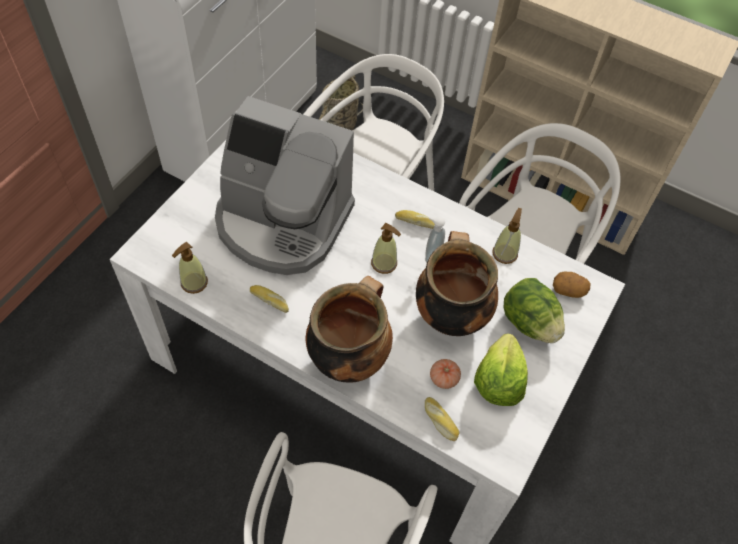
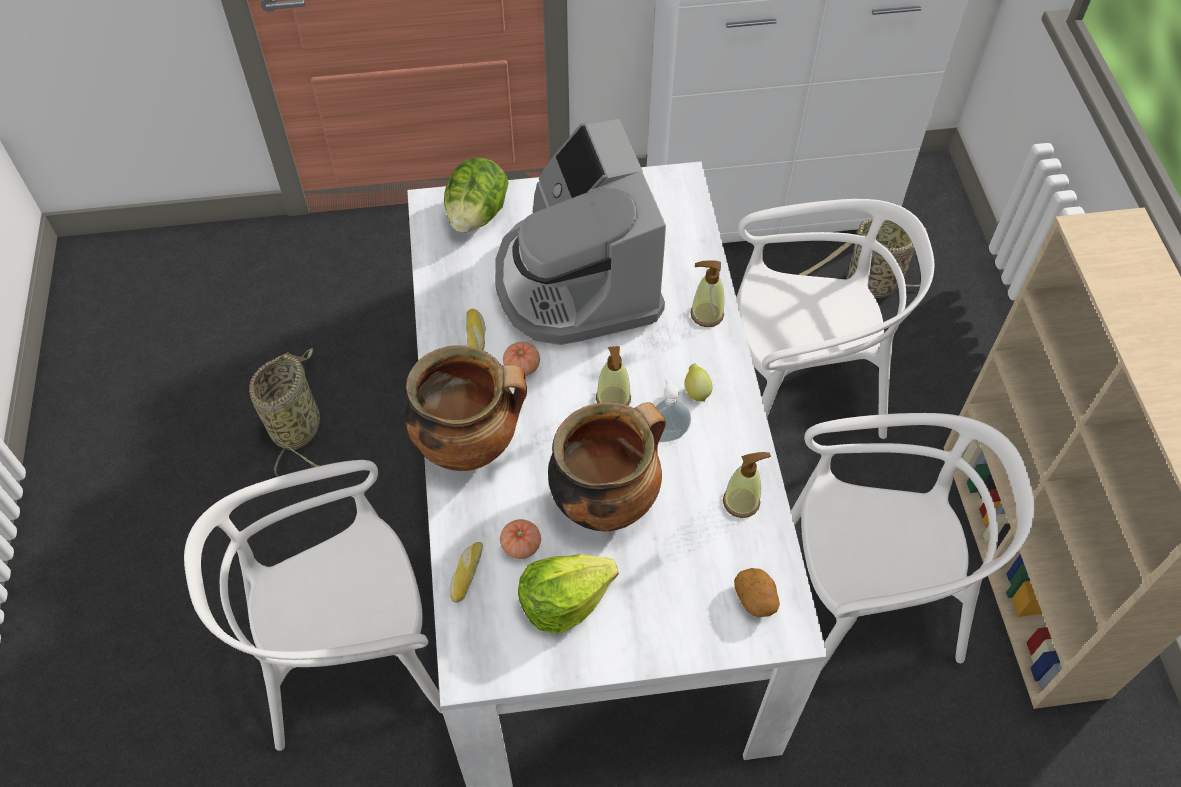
camera: 55 degrees right, 0 degrees up
(129, 487) = (297, 425): none -> basket
(194, 283) = (440, 266): soap dispenser -> soap dispenser (706, 314)
(317, 292) = (522, 366): none -> tomato
(415, 222) = (696, 391): bread -> lemon
(529, 323) = (669, 584): lettuce -> lettuce (477, 215)

